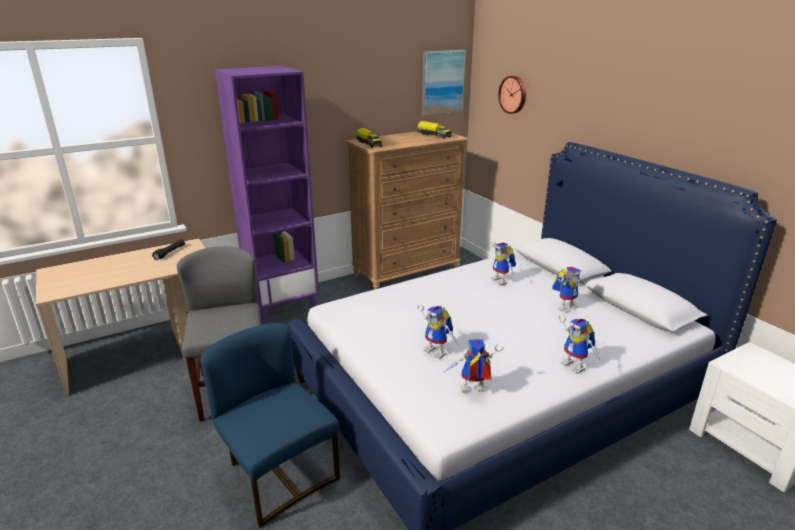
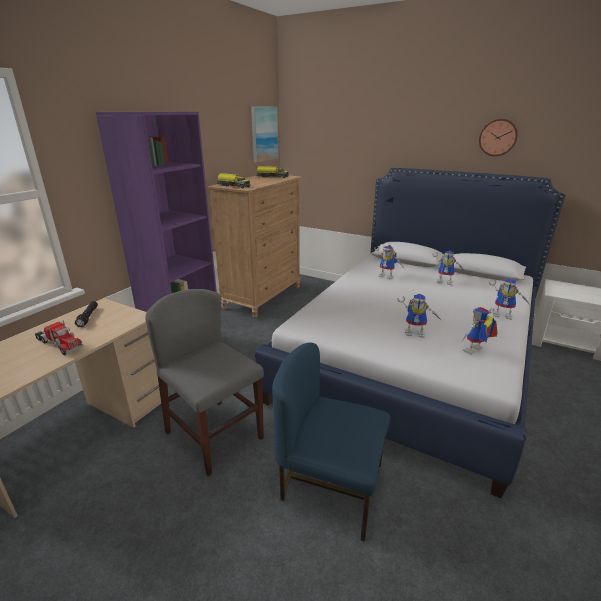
camera: 30 degrees left, 0 degrees up
(129, 269) = (59, 344): none -> toy truck
(513, 94) = (327, 139): wall clock -> wall clock (498, 137)
(566, 306) = (446, 282): toy robot -> toy robot turned 90 degrees clockwise

